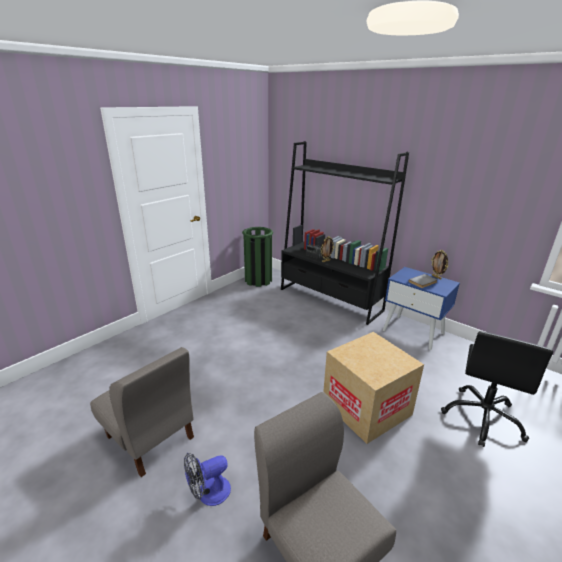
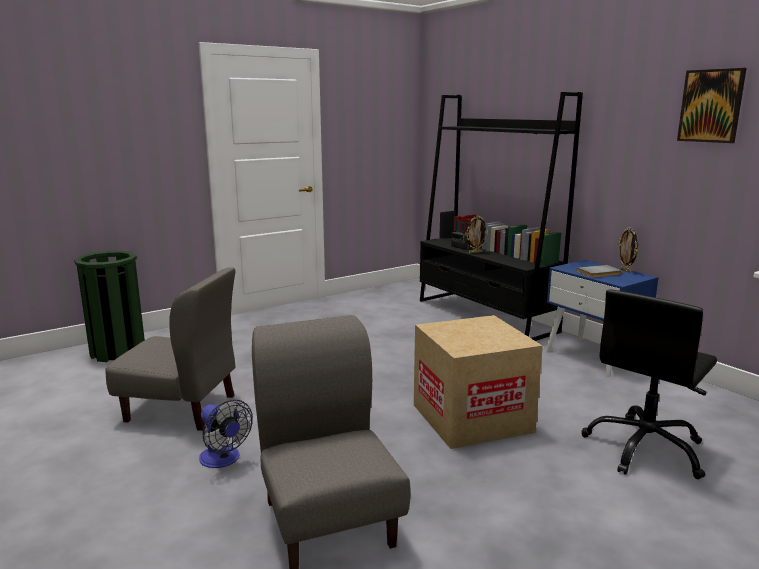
camera: 15 degrees right, 10 degrees down
(150, 437) = (181, 408): grey chair -> grey chair turned 45 degrees counterclockwise
(208, 493) = (223, 460): fan -> fan turned 120 degrees counterclockwise
(258, 280) = (394, 290): green trash can -> green trash can (118, 351)
(509, 173) = (711, 106): none -> picture

